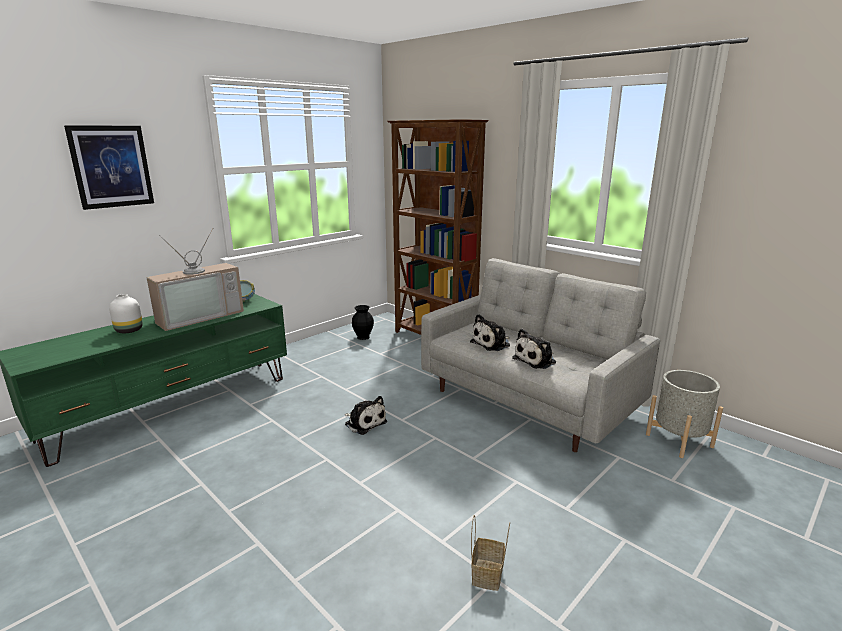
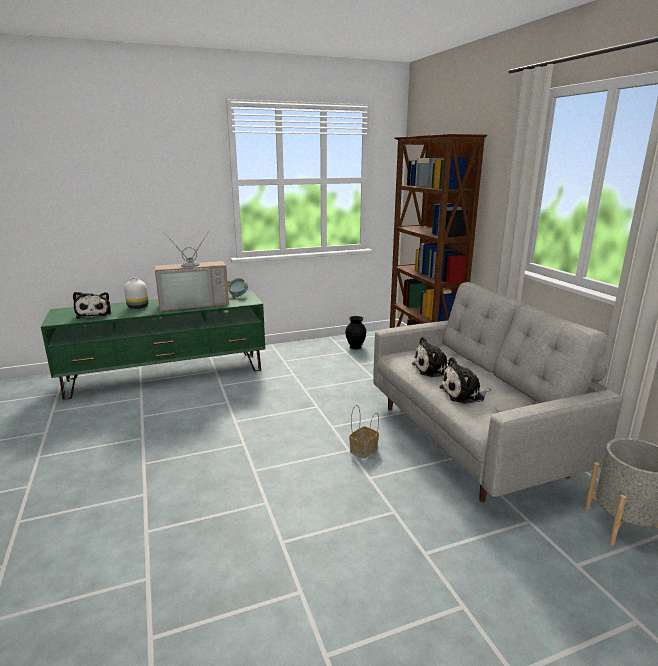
camera: 25 degrees right, 0 degrees up
(111, 166) = (146, 175): picture -> none
(364, 422) = (297, 421): plush toy -> plush toy (94, 314)
(488, 575) = (297, 586): basket -> basket (363, 451)

